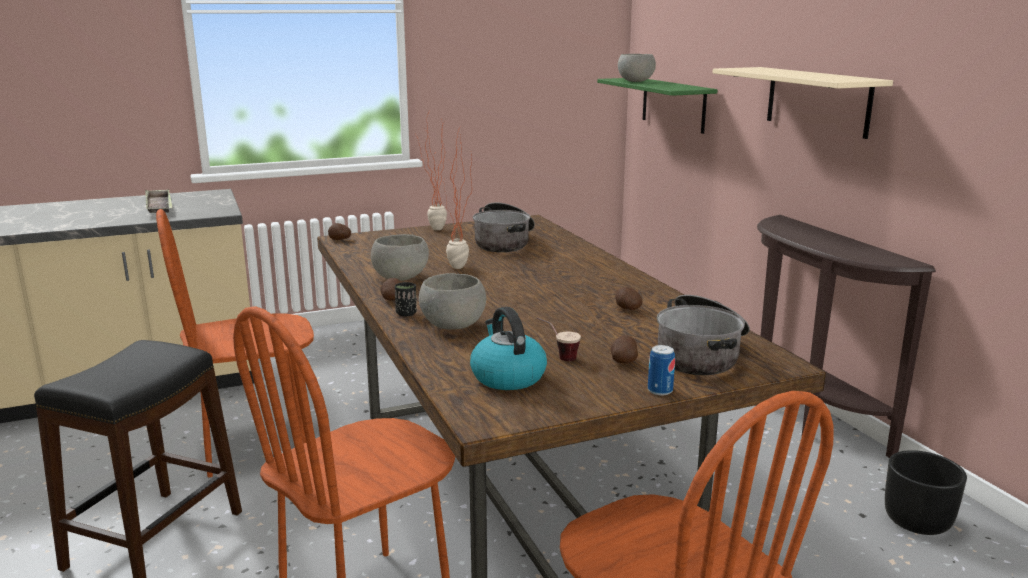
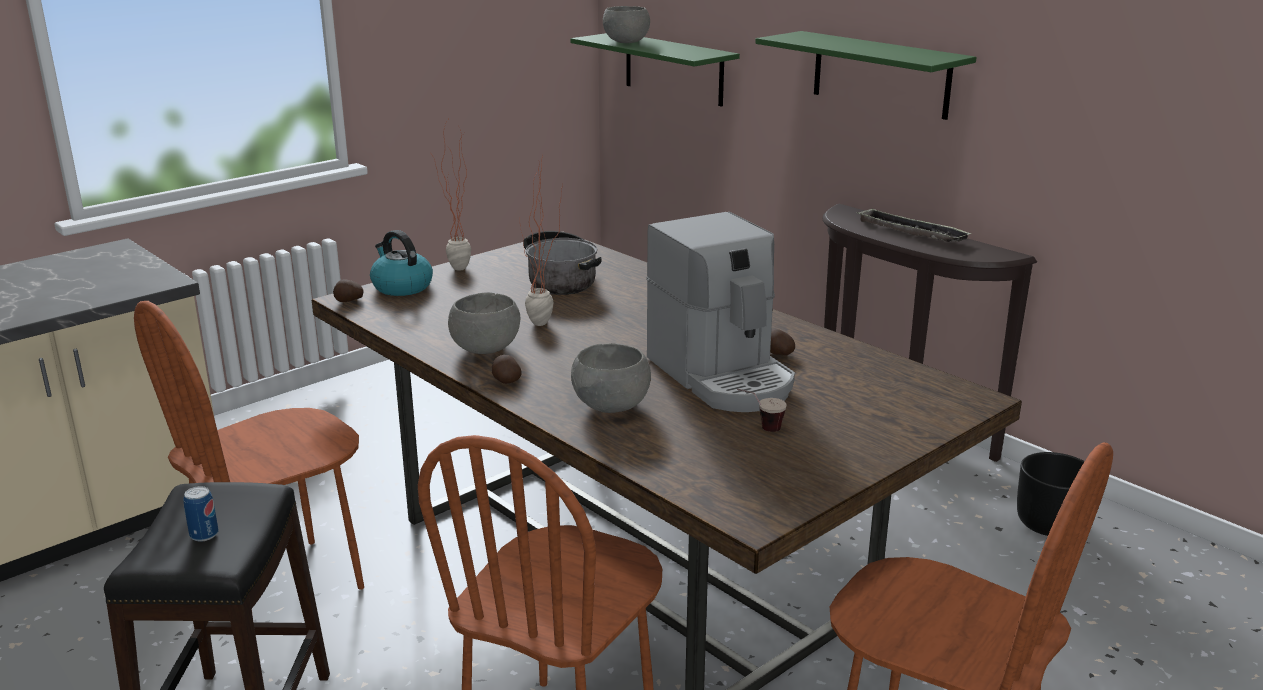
camera: 20 degrees left, 5 degrees up
(159, 207) = (58, 282): tray -> tray (911, 232)
(406, 313) = (542, 398): black cup -> none
(507, 376) = (729, 462): kettle -> kettle (401, 287)
(564, 318) = (722, 376): none -> coffee machine
(623, 361) = (829, 421): potato -> none
(660, 390) = (892, 450): can -> can (204, 535)
(702, 354) = (897, 400): cooking pot -> none
(817, 101) = (880, 74): beige shelf -> green shelf

